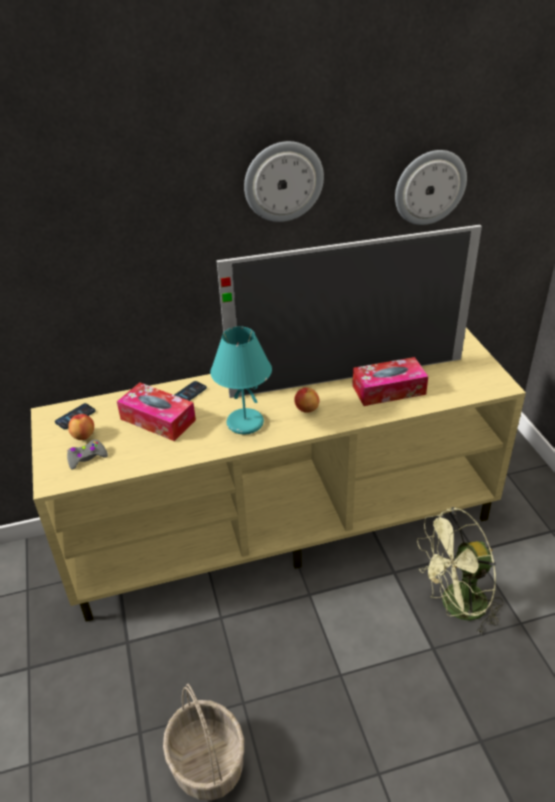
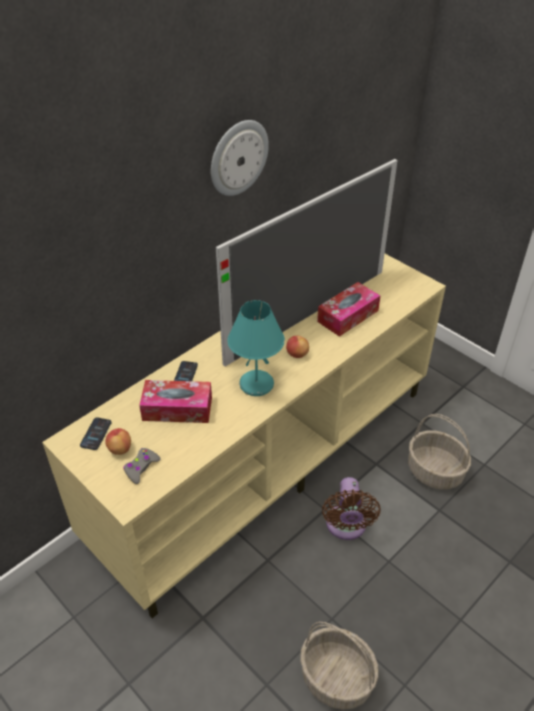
camera: 30 degrees left, 5 degrees up
(319, 620) = (346, 526): none -> brown fan
(429, 187) = (337, 133): wall clock -> none
(456, 607) = (435, 471): green fan -> basket

